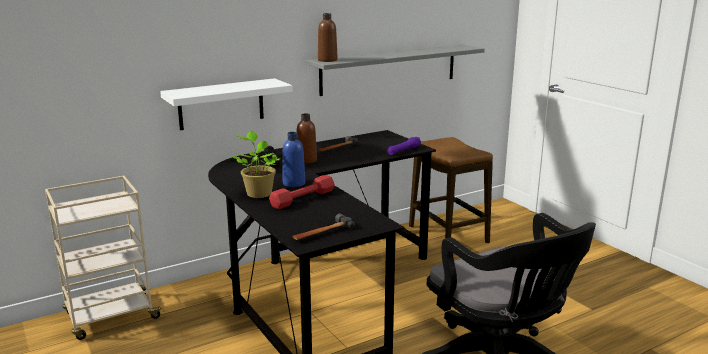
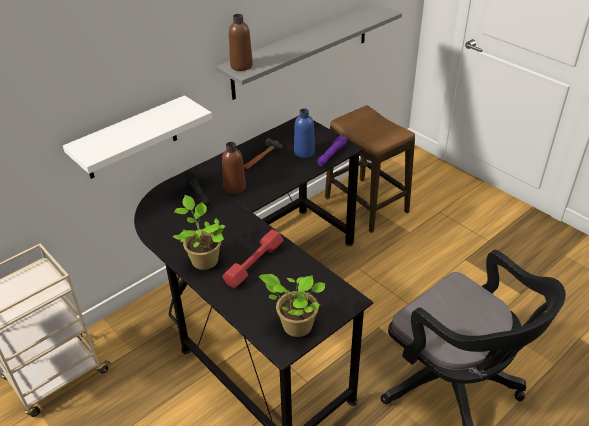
camera: 10 degrees left, 20 degrees up
(294, 183) = (235, 235): blue bottle -> blue bottle (304, 152)
(322, 233) = (294, 326): hammer -> potted plant

